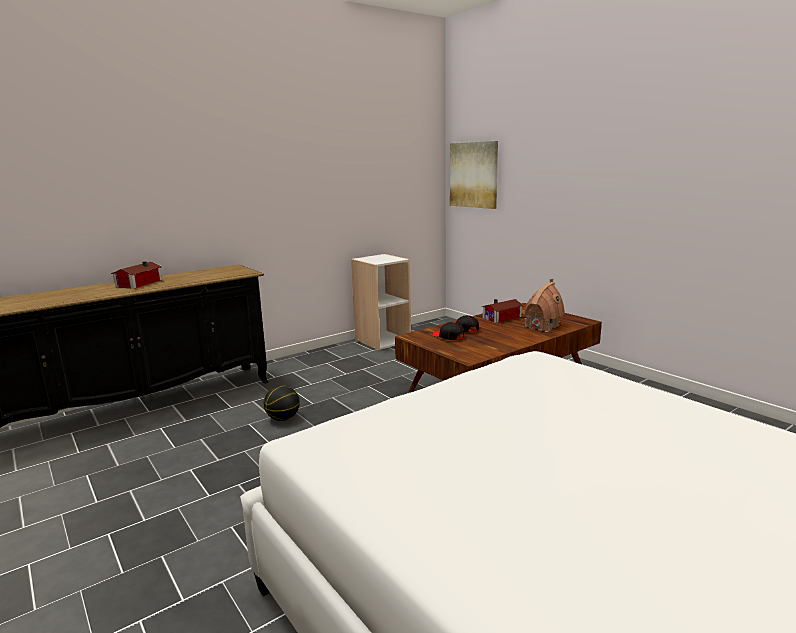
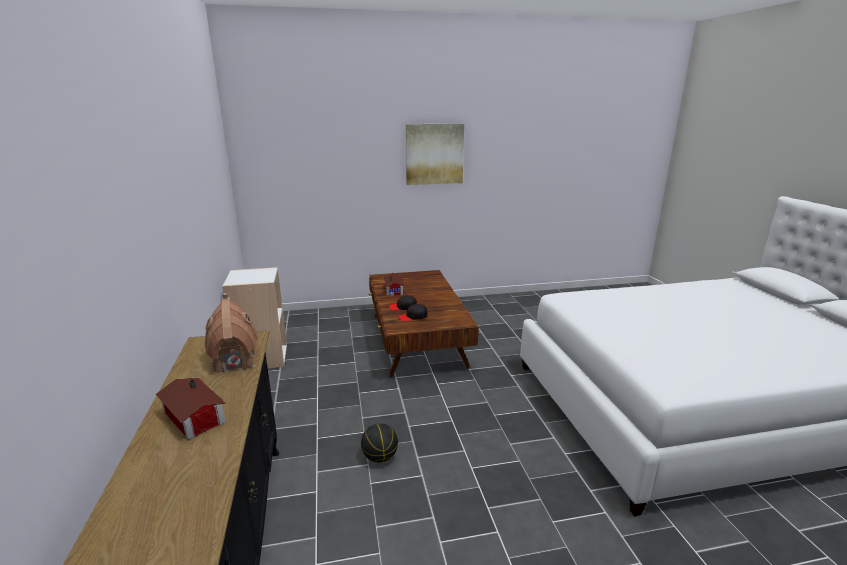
camera: 65 degrees left, 5 degrees up
(473, 175) = (275, 172): picture -> picture (434, 154)
(541, 326) = (428, 285): toy house -> toy house (234, 361)

